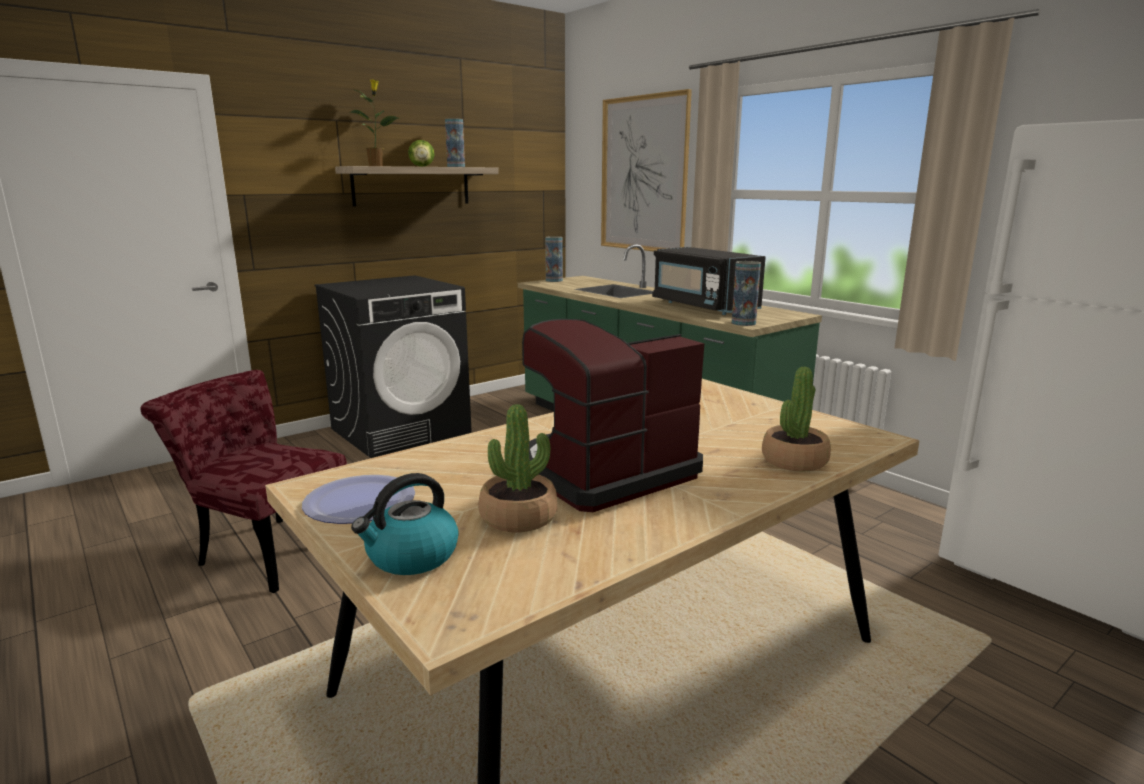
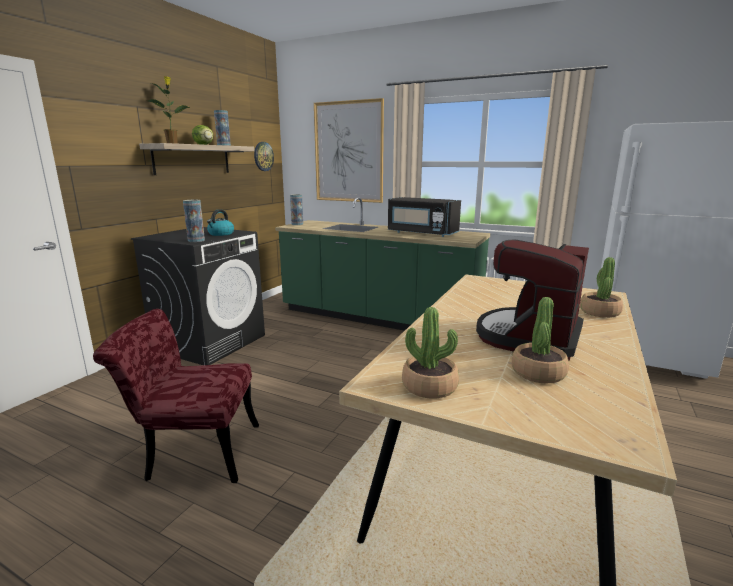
camera: 25 degrees left, 0 degrees up
(360, 502) = (429, 386): plate -> potted plant
(411, 557) = (531, 413): kettle -> kettle (221, 234)
(530, 180) = (263, 156): none -> wall clock
(743, 323) = (463, 240): vase -> vase (196, 240)

